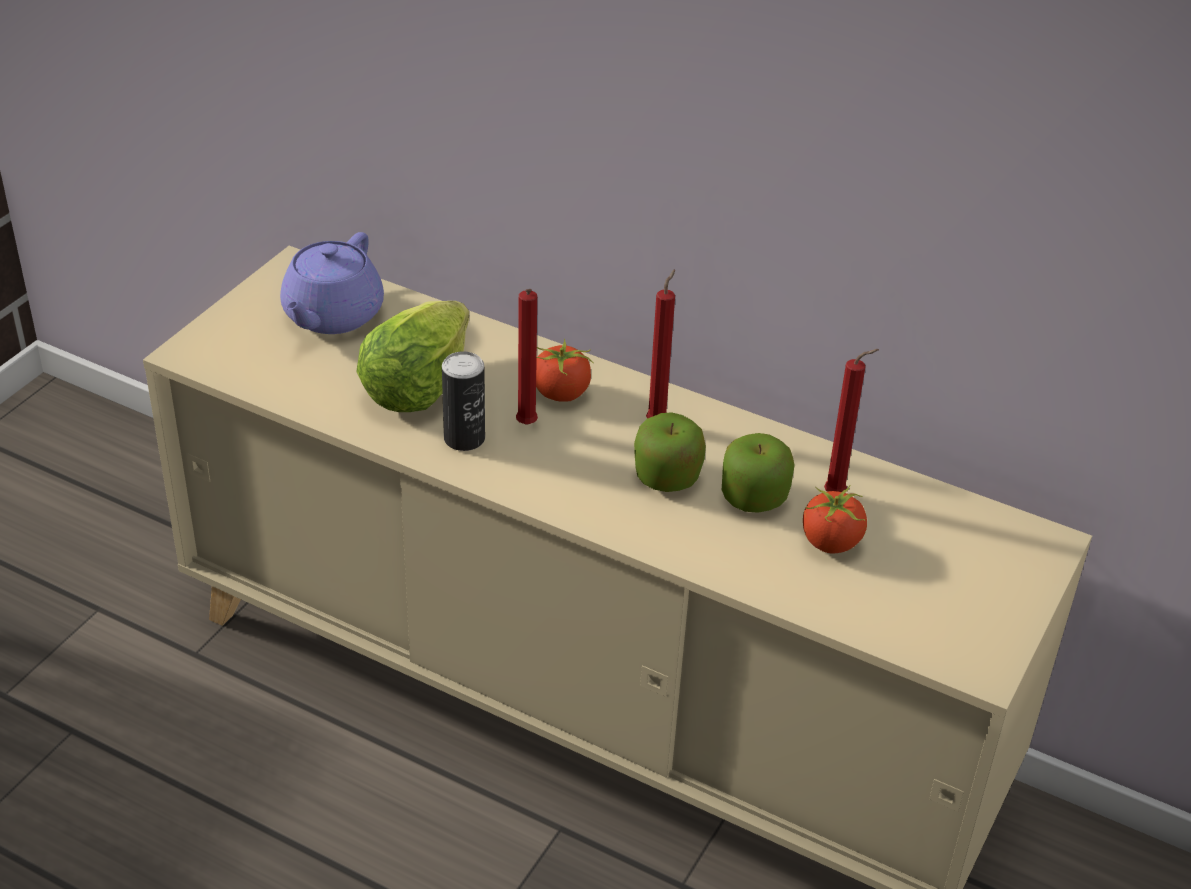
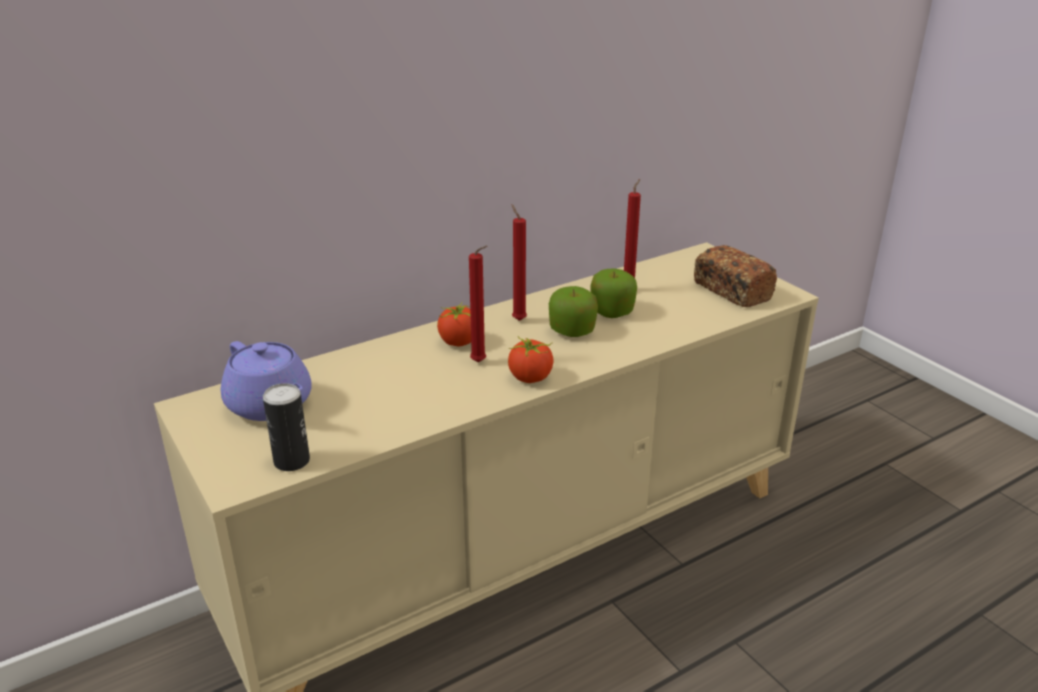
camera: 60 degrees left, 10 degrees down
(416, 388) = (396, 392): lettuce -> none
(464, 438) = (470, 388): can -> can (292, 461)
(830, 543) = (667, 302): tomato -> tomato (531, 378)
(932, 602) = (731, 291): none -> bread

